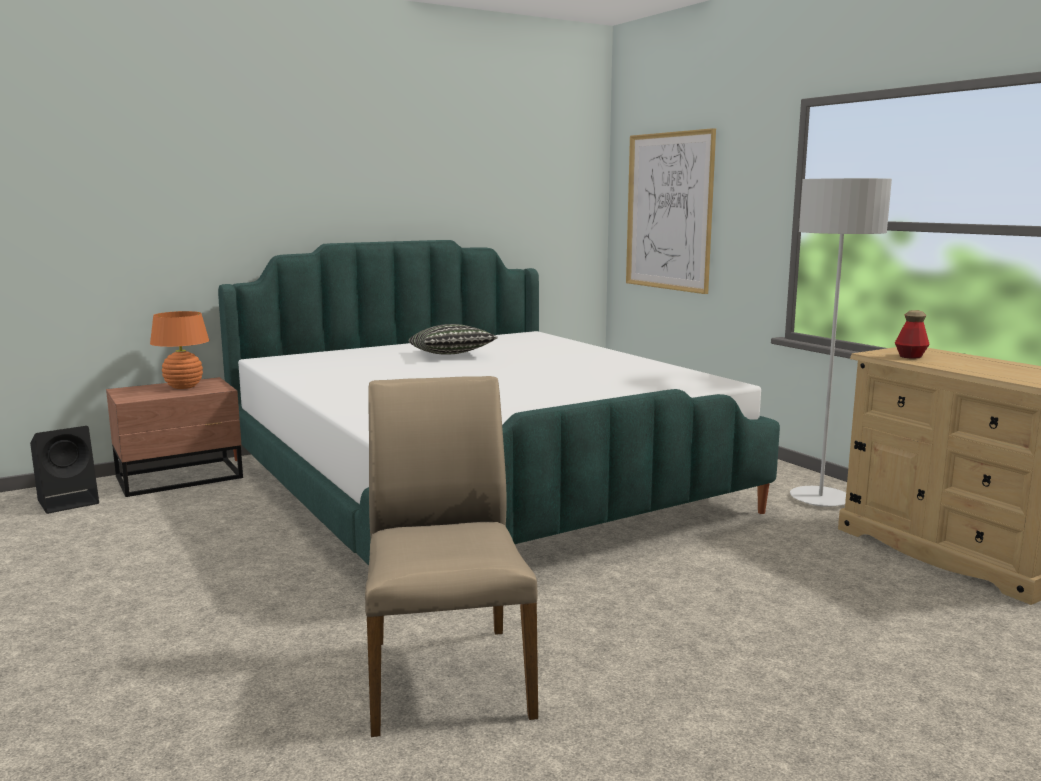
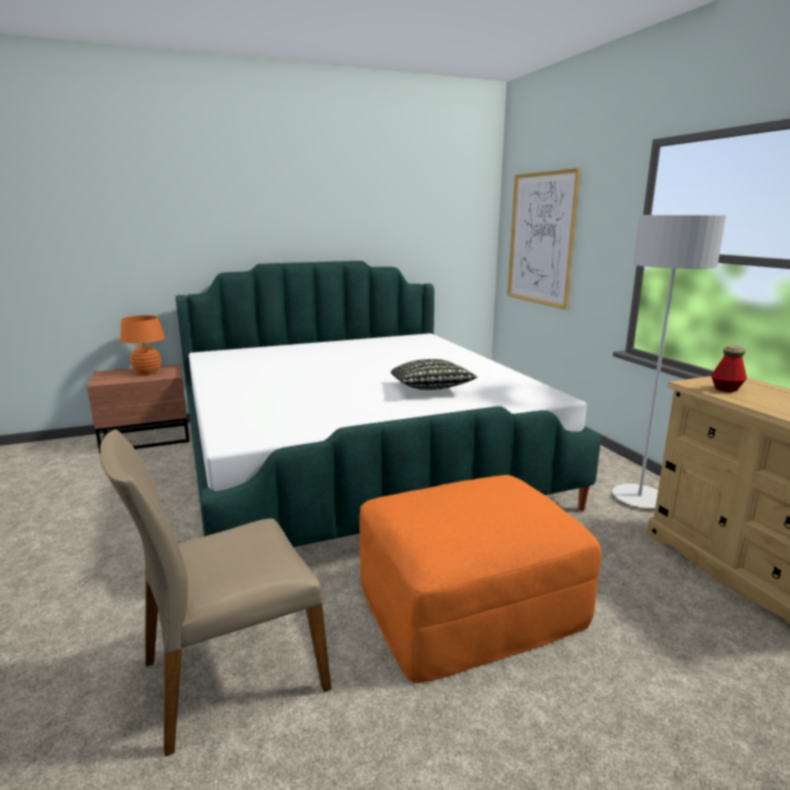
camera: 10 degrees right, 5 degrees up
(70, 501) = (61, 455): black speaker -> none
(446, 675) = (231, 674): beige chair -> beige chair turned 120 degrees counterclockwise
(451, 355) = (347, 355): pillow -> pillow (430, 389)
(673, 598) = (469, 602): none -> orange ottoman

